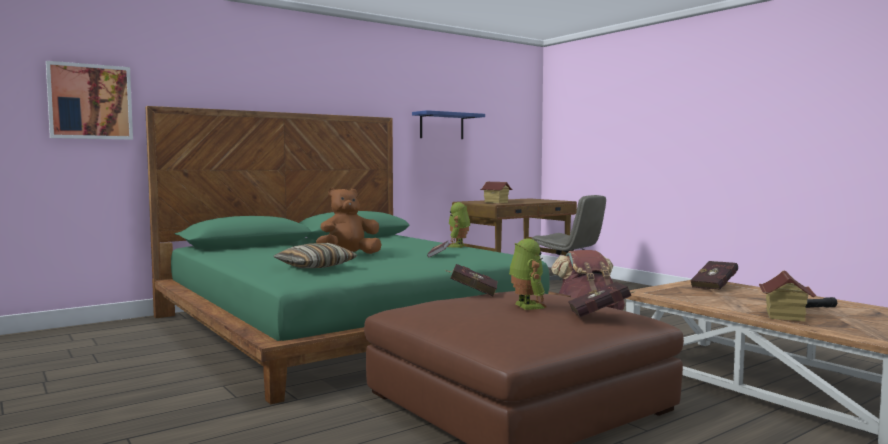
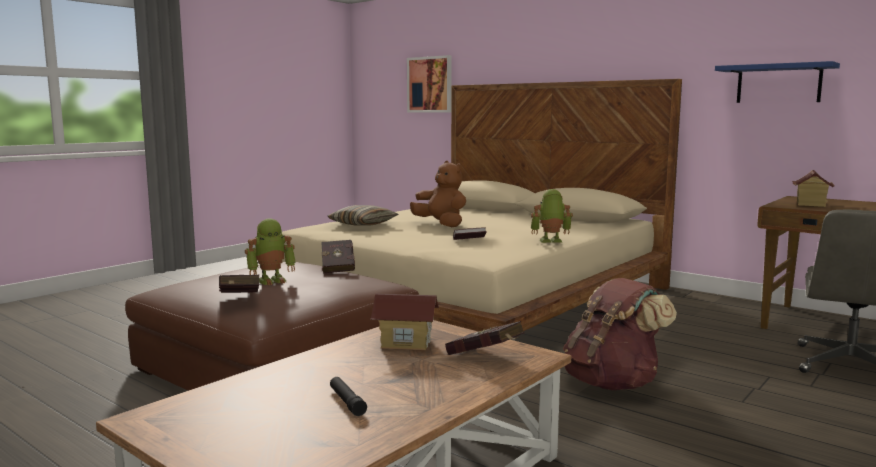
camera: 75 degrees right, 5 degrees up
(347, 327) = (472, 296): green bed -> beige bed
(784, 316) = (287, 379): toy house -> toy house (406, 343)

